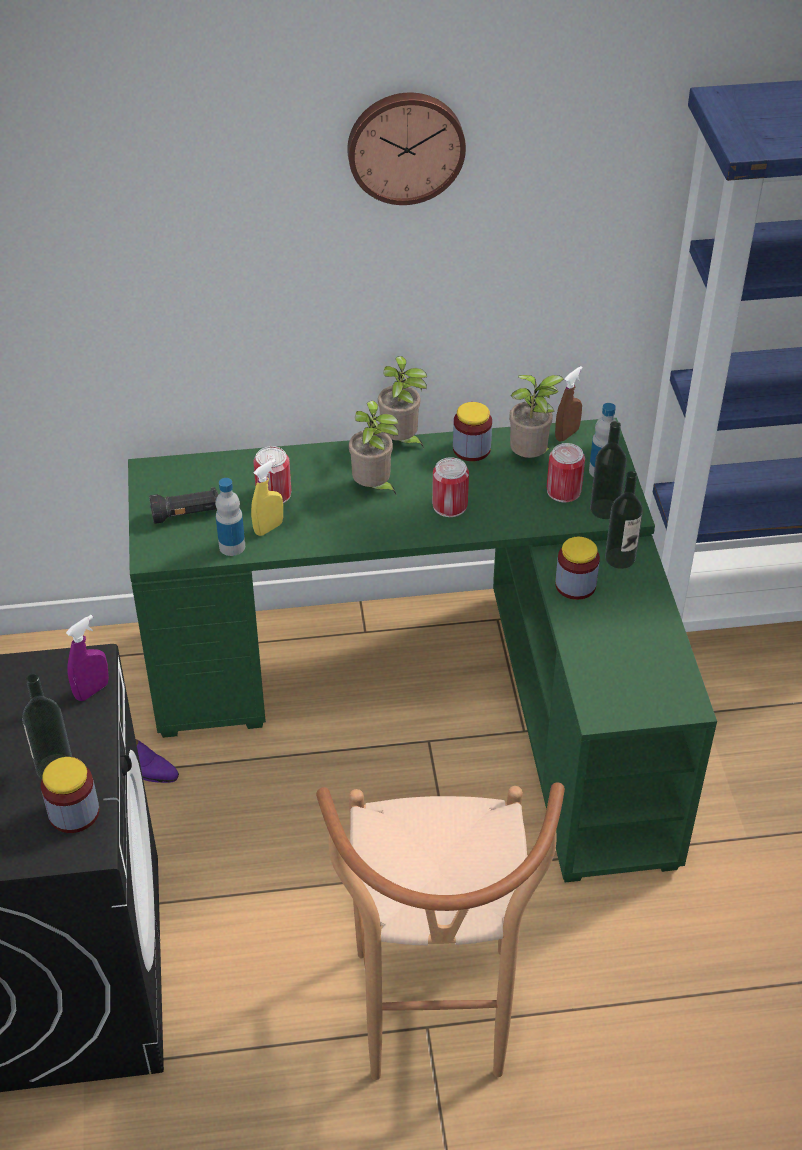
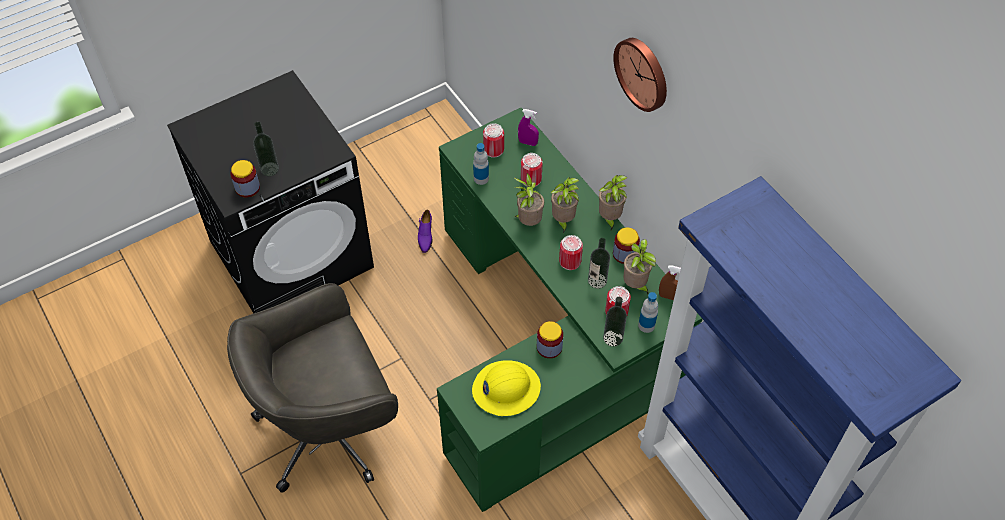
camera: 65 degrees right, 10 degrees up
(92, 690) = (321, 161): purple spray bottle -> purple spray bottle (528, 142)
(186, 514) = (493, 149): black flashlight -> can
(268, 528) = (503, 188): yellow spray bottle -> none
(350, 523) = (528, 221): none -> potted plant
(434, 1029) = (330, 428): brown stool -> grey office chair
(620, 558) = (585, 362): bottle -> bottle (597, 281)
(623, 655) = (506, 389): none -> yellow hard hat

